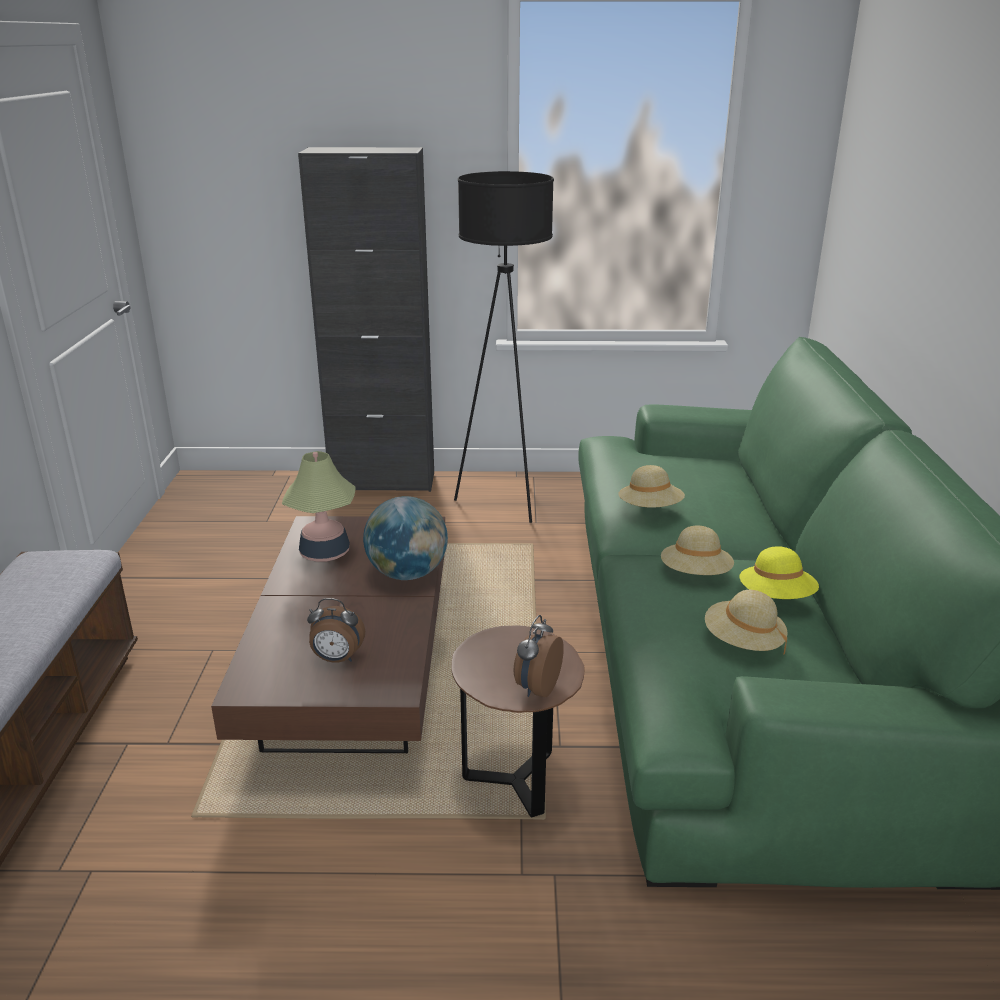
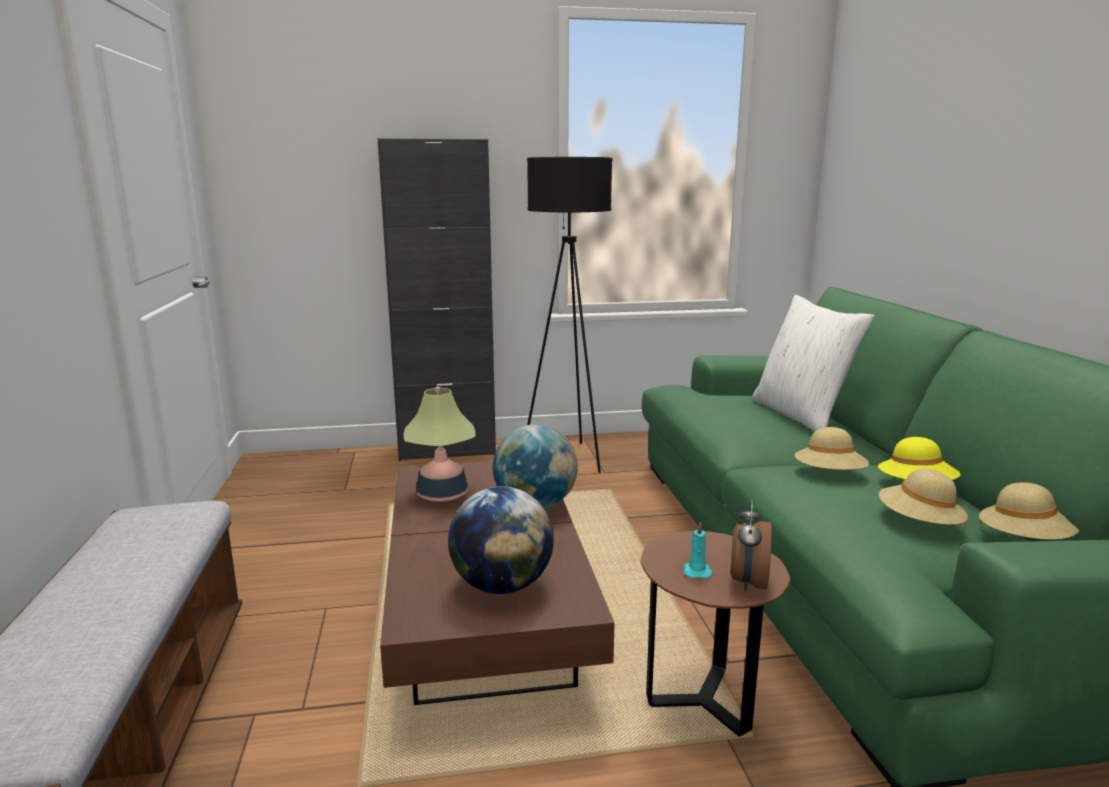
camera: 10 degrees left, 10 degrees down
(337, 659) = (502, 586): alarm clock -> globe
(497, 670) = (696, 571): none -> turquoise candle
(650, 509) = (751, 429): beige hat -> beige hat (1024, 540)
(720, 492) = (801, 415): none -> white pillow

